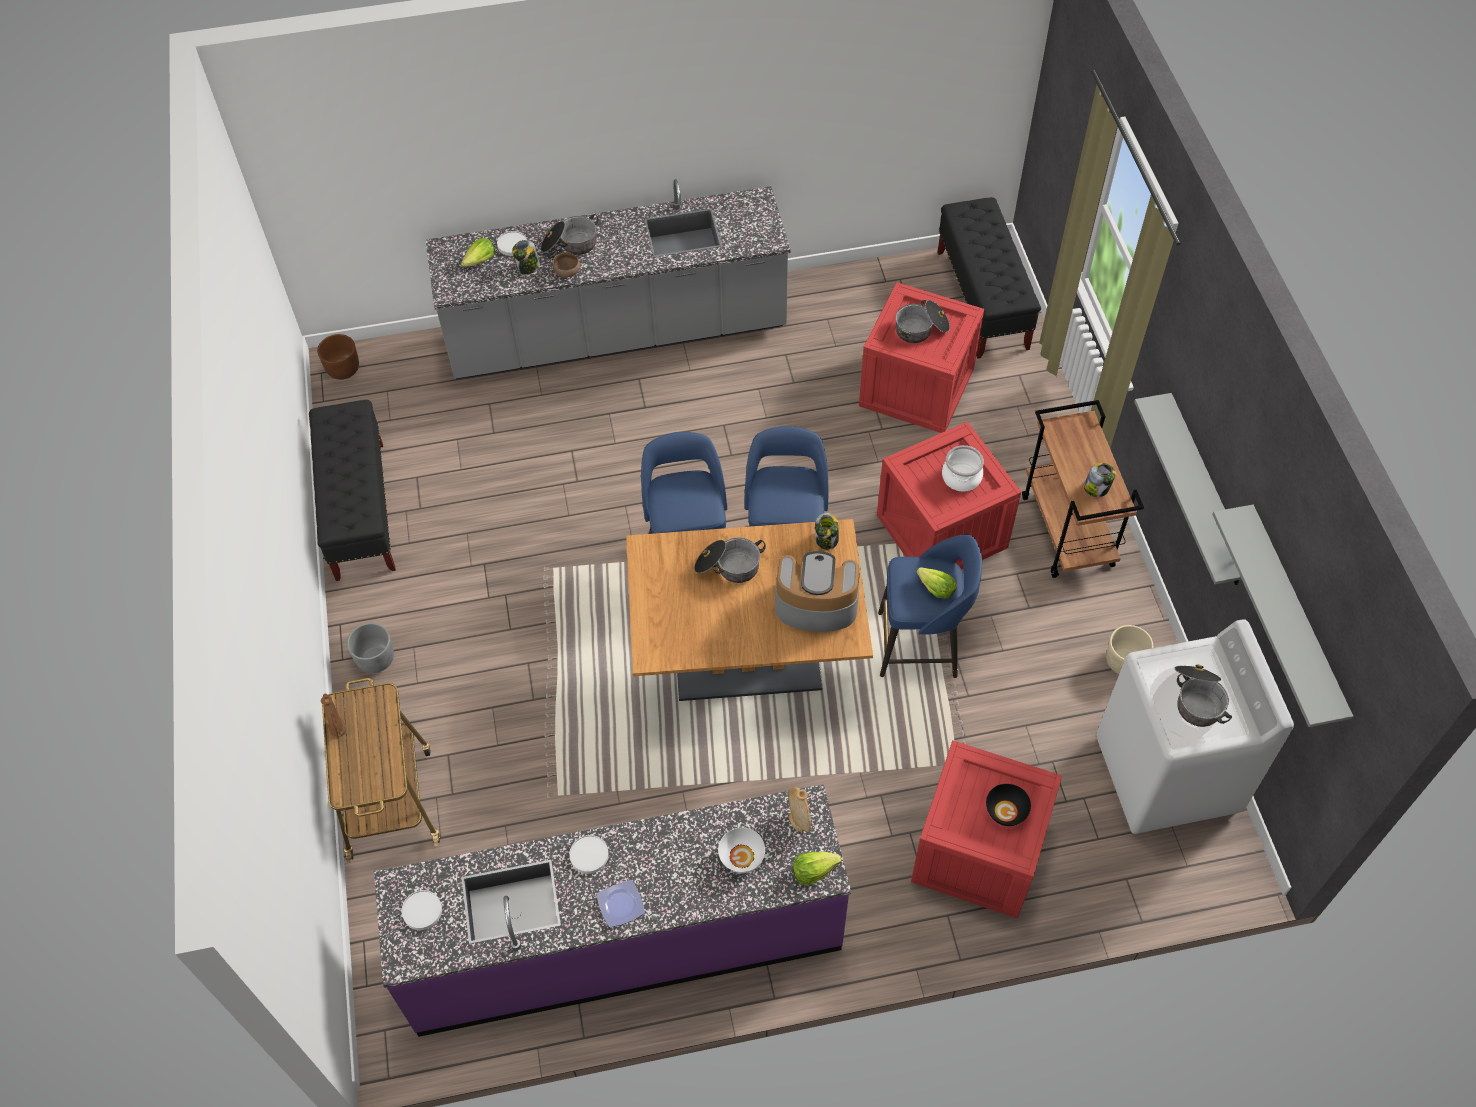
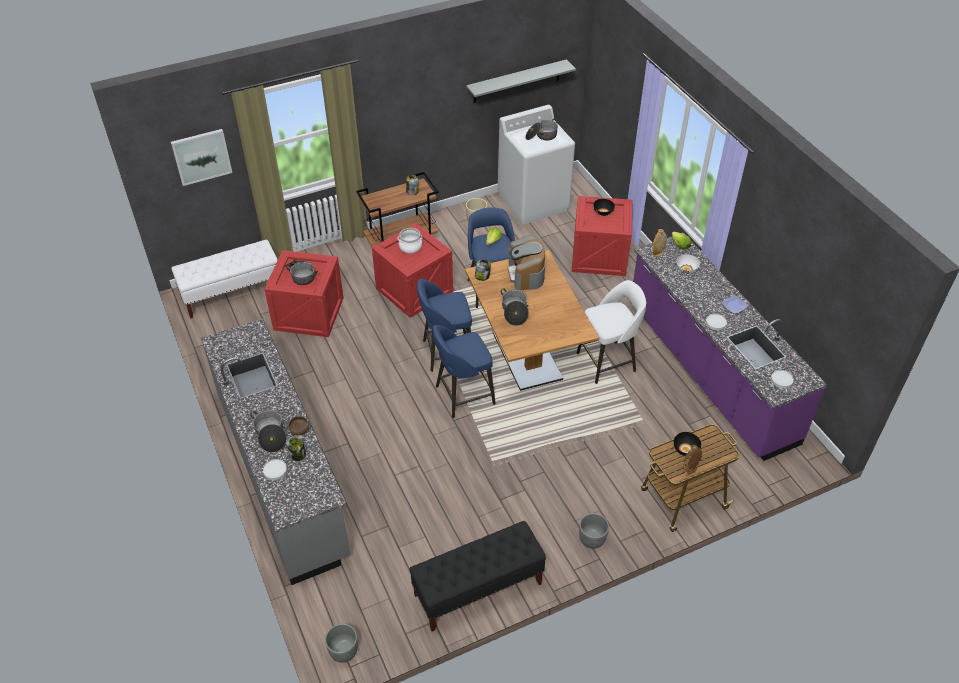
camera: 105 degrees left, 10 degrees down
(343, 369) = (344, 650): brown planter -> grey planter
(374, 735) = (686, 450): none -> black bowl
(480, 261) = (294, 486): lettuce -> none
(699, 781) = (608, 361): none -> white stool
(982, 300) = (232, 294): black bench -> white bench
(1072, 127) = (201, 156): none -> picture
(1206, 492) = (434, 127): grey shelf -> none

